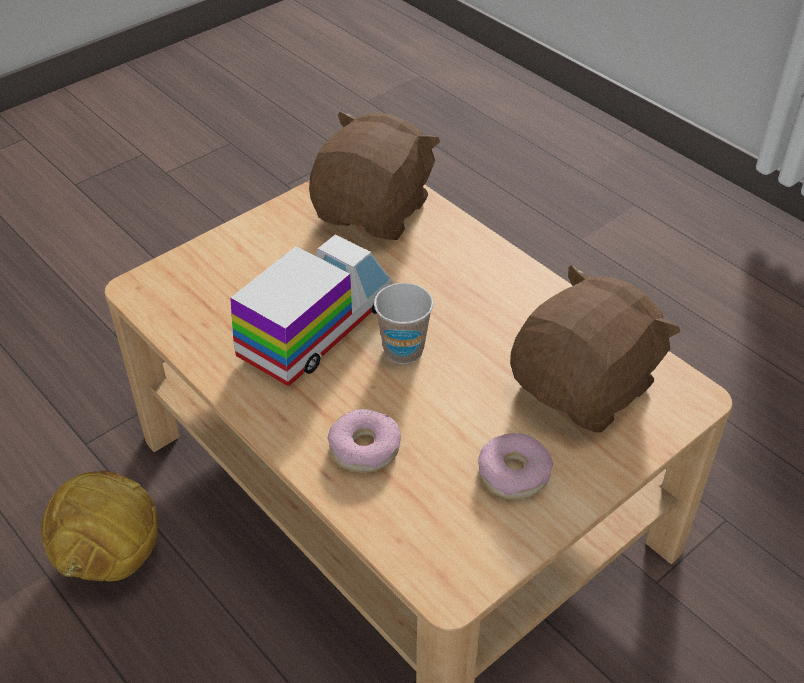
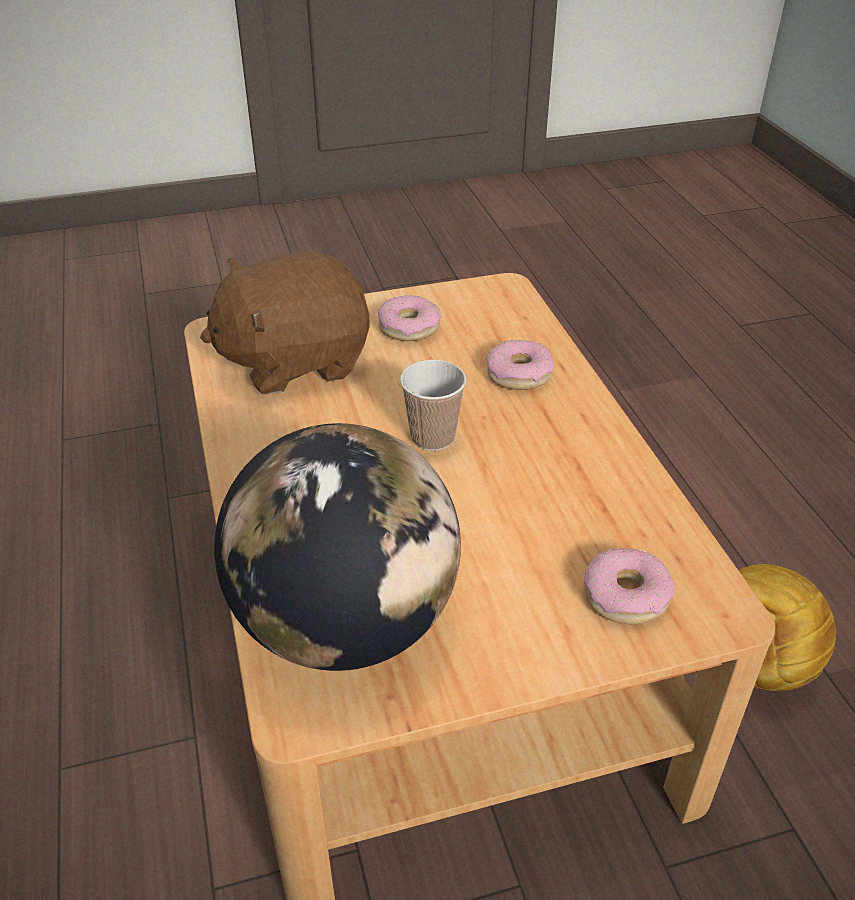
camera: 155 degrees left, 5 degrees down
(207, 278) = (626, 595): none -> donut
(317, 329) = (511, 486): toy truck -> none
(374, 212) = (345, 624): brown plush toy -> globe

